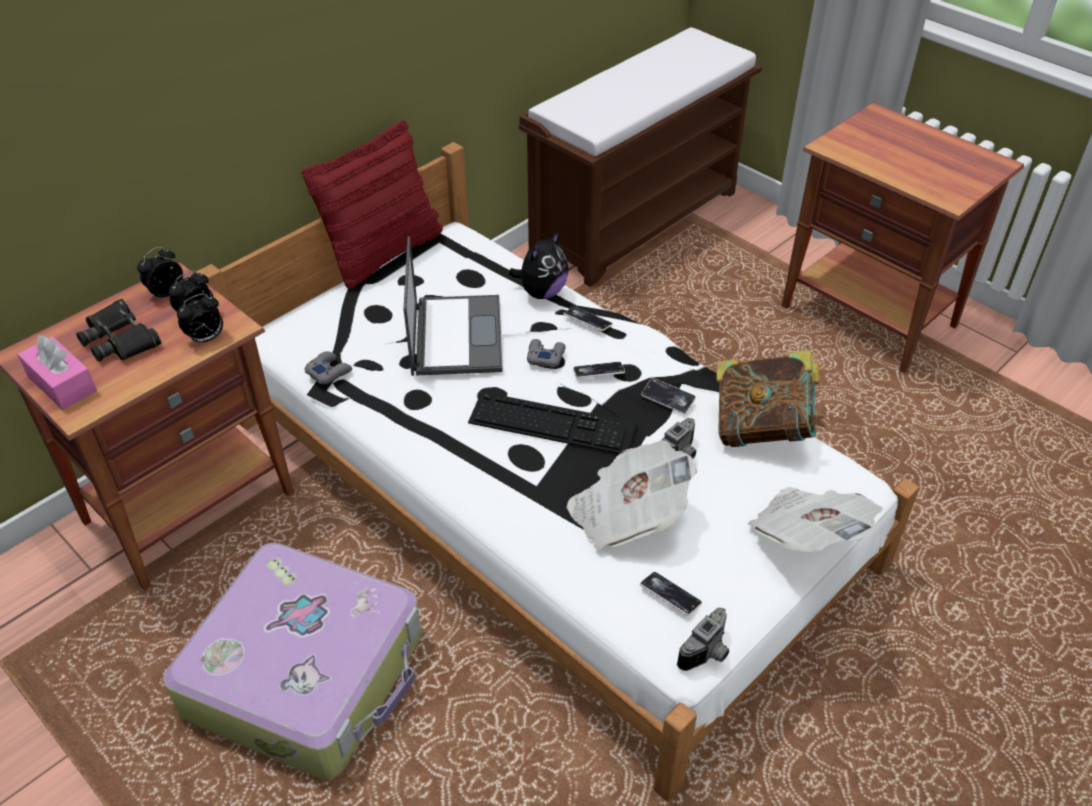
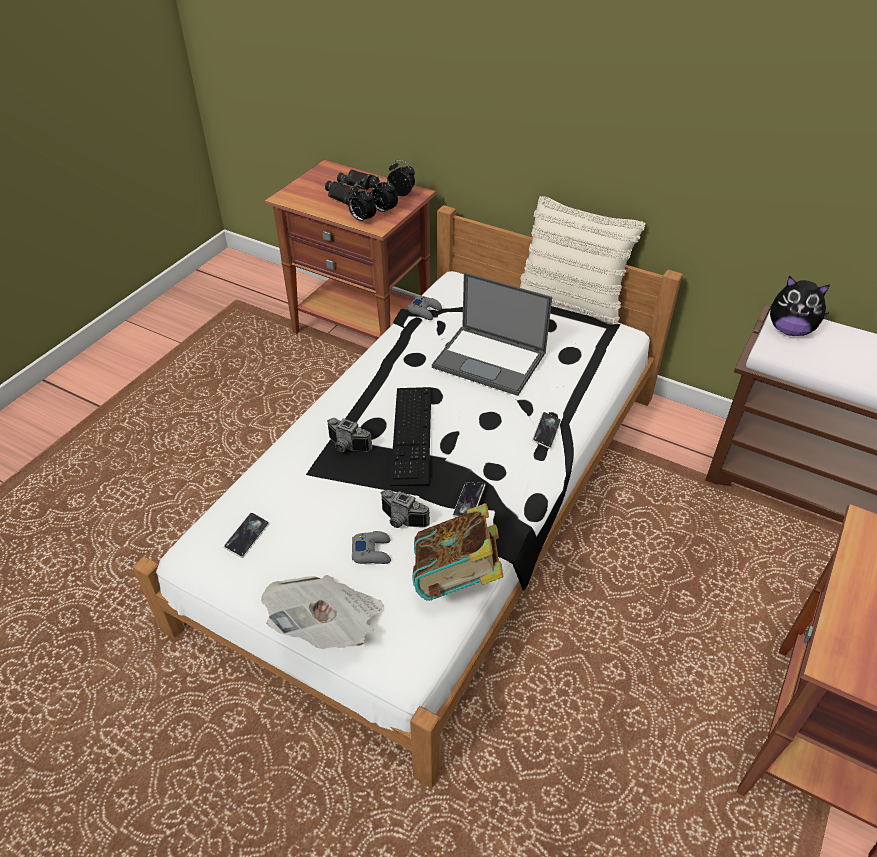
camera: 75 degrees right, 0 degrees up
(62, 384) = (306, 186): pink tissue box -> none
(308, 673) = (245, 418): suitcase -> none
(383, 254) = (572, 304): red pillow -> beige pillow
(456, 334) = (491, 360): laptop -> laptop turned 45 degrees clockwise
(542, 292) = (574, 399): plush toy -> plush toy (790, 330)
(545, 356) = (490, 415): grey game controller -> grey game controller (372, 551)
(598, 372) = (483, 451): phone -> none
(627, 515) = (326, 497): newspaper -> none
(709, 653) = (194, 569): camera -> camera (346, 447)

